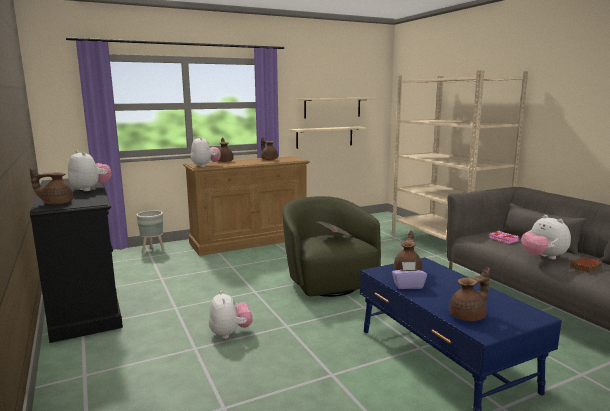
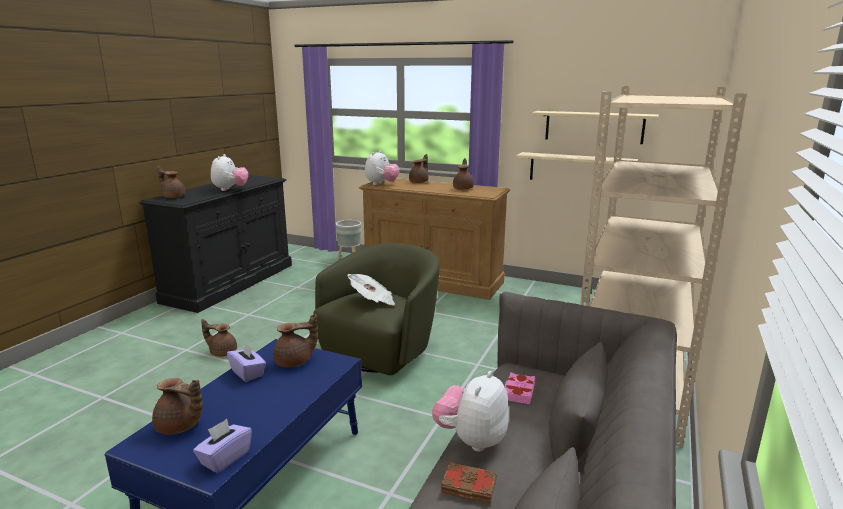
camera: 50 degrees right, 5 degrees up
(230, 333) = (222, 352): plush toy -> brown teapot
(522, 309) = (225, 458): none -> purple tissue box

